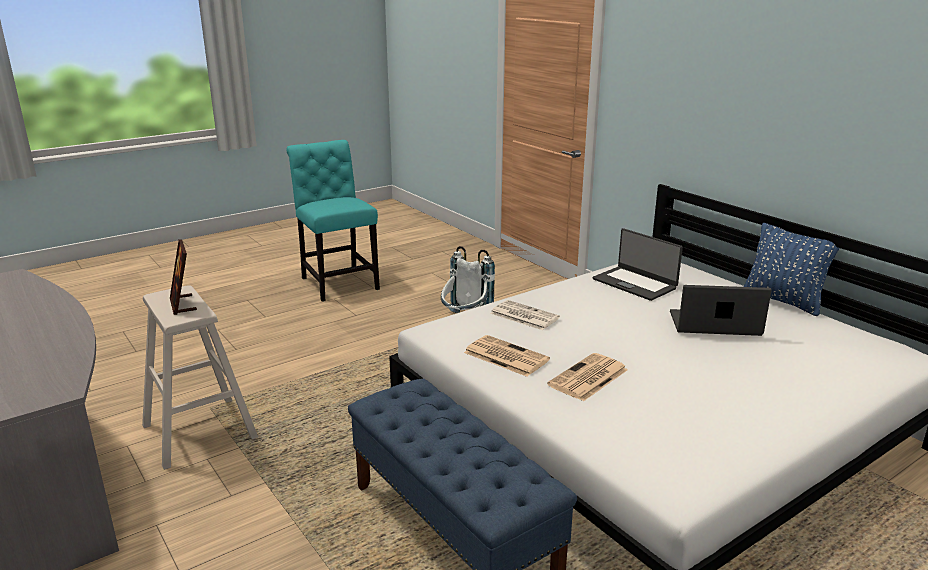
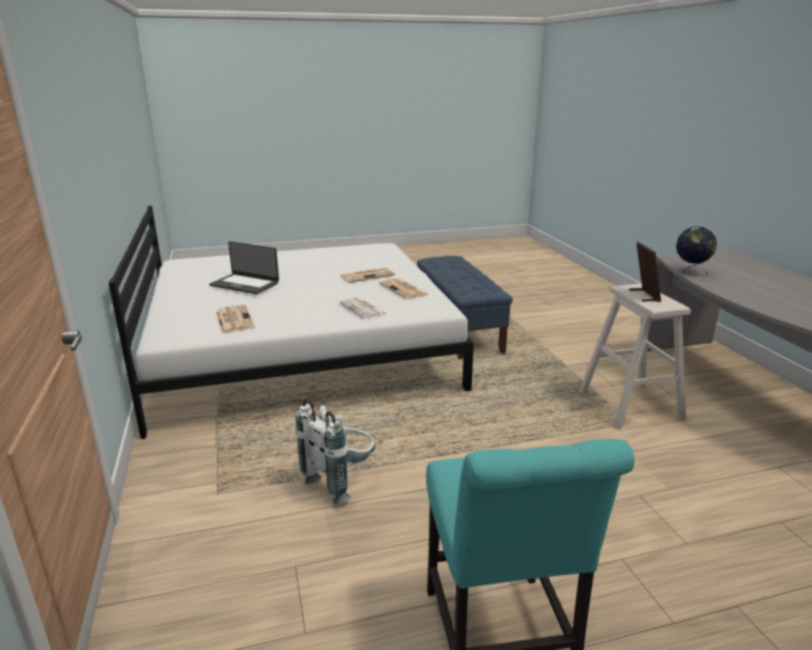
camera: 160 degrees left, 0 degrees up
(72, 354) = (690, 272): none -> globe
(635, 283) = (234, 319): laptop -> newspaper
(783, 301) = (160, 292): blue pillow -> none

